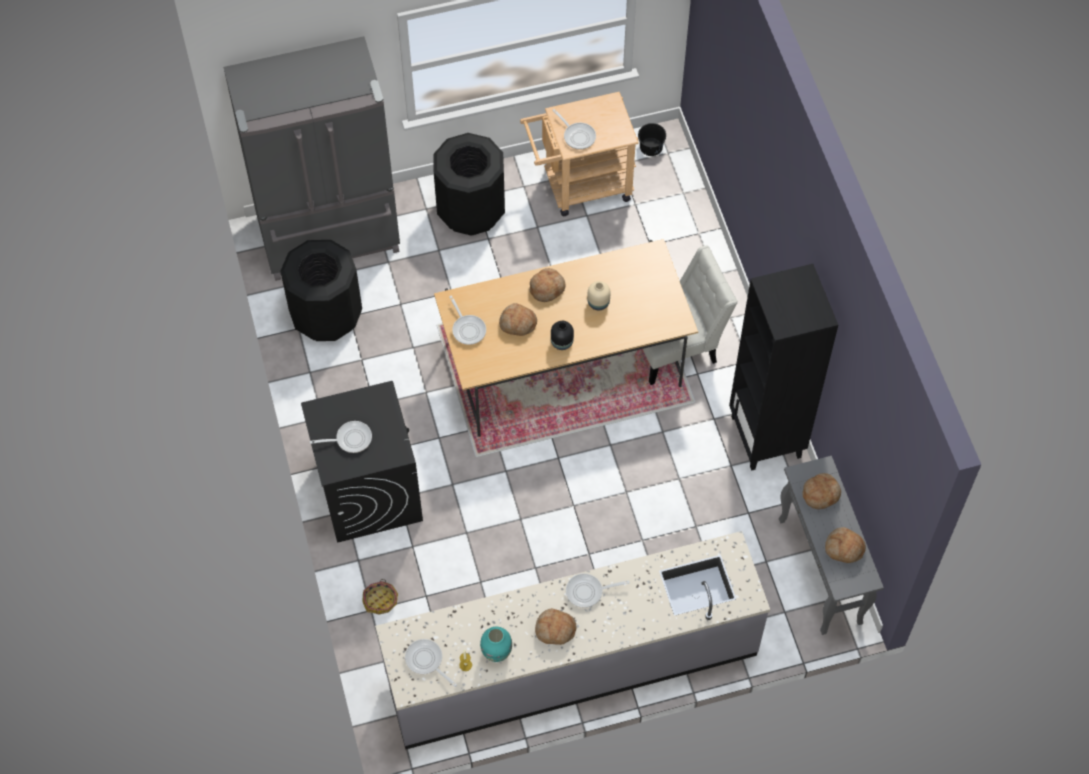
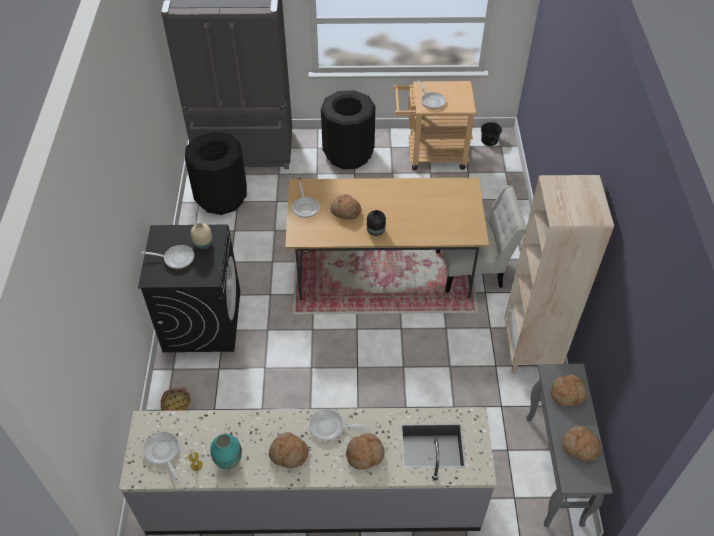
camera: 15 degrees right, 10 degrees down
(547, 288) = (376, 192): bread -> bread (365, 454)
(599, 303) = (414, 210): beige vase -> beige vase (203, 245)
(766, 437) = (530, 350): black bookcase -> beige bookcase

